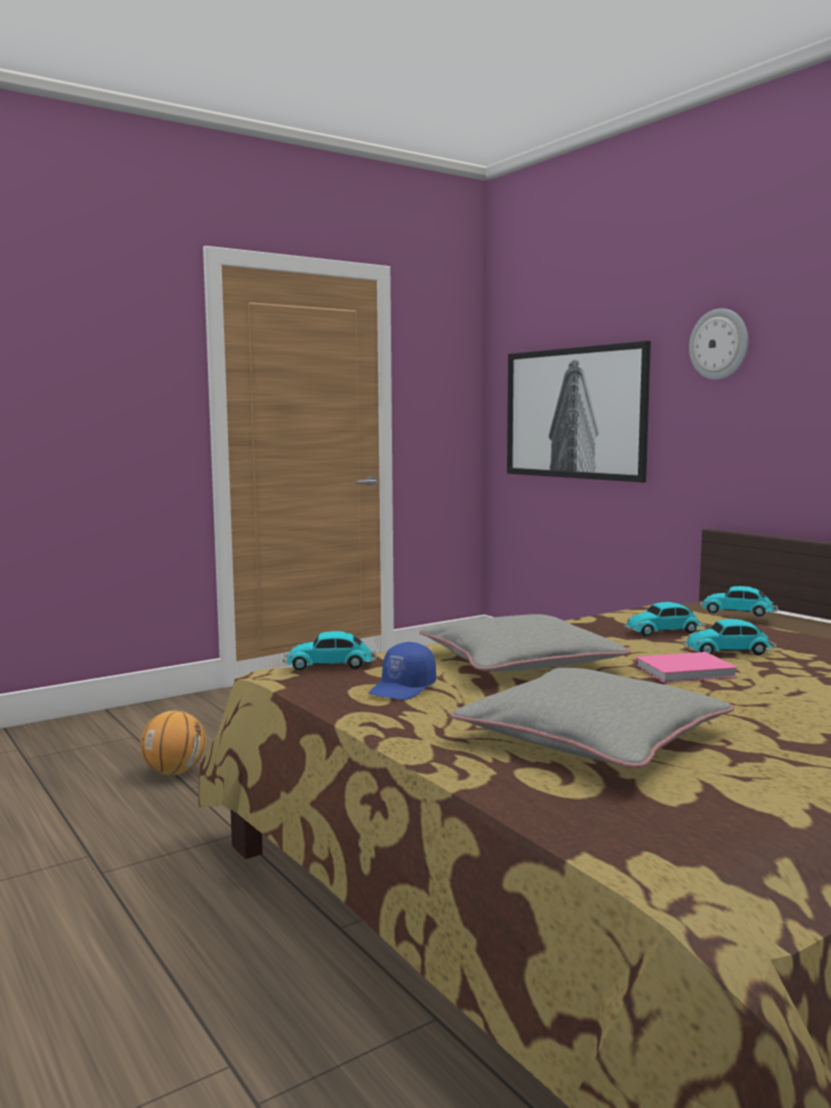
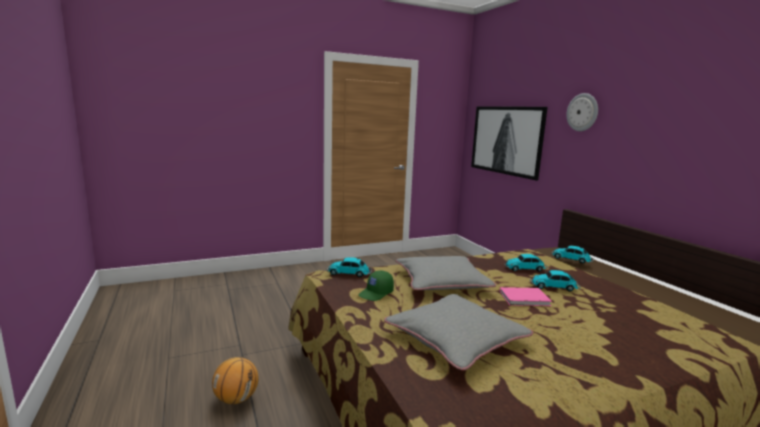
camera: 10 degrees right, 5 degrees up
(175, 772) = (289, 305): basketball -> basketball (236, 399)
(403, 689) = (376, 293): blue cap -> green cap

